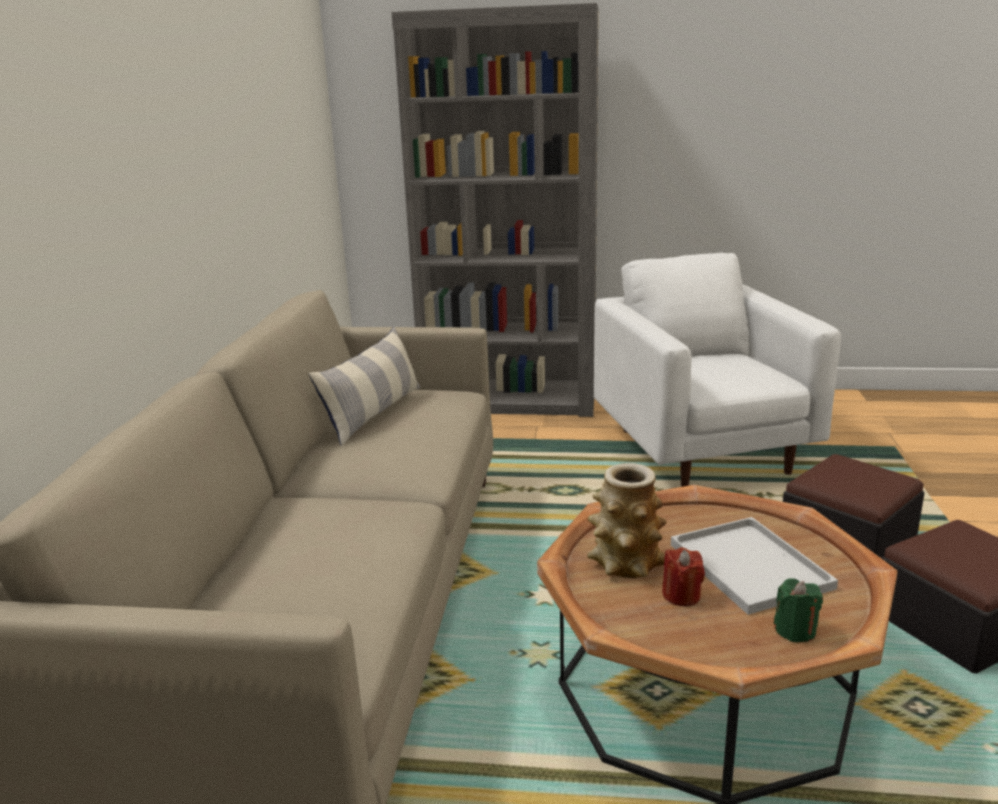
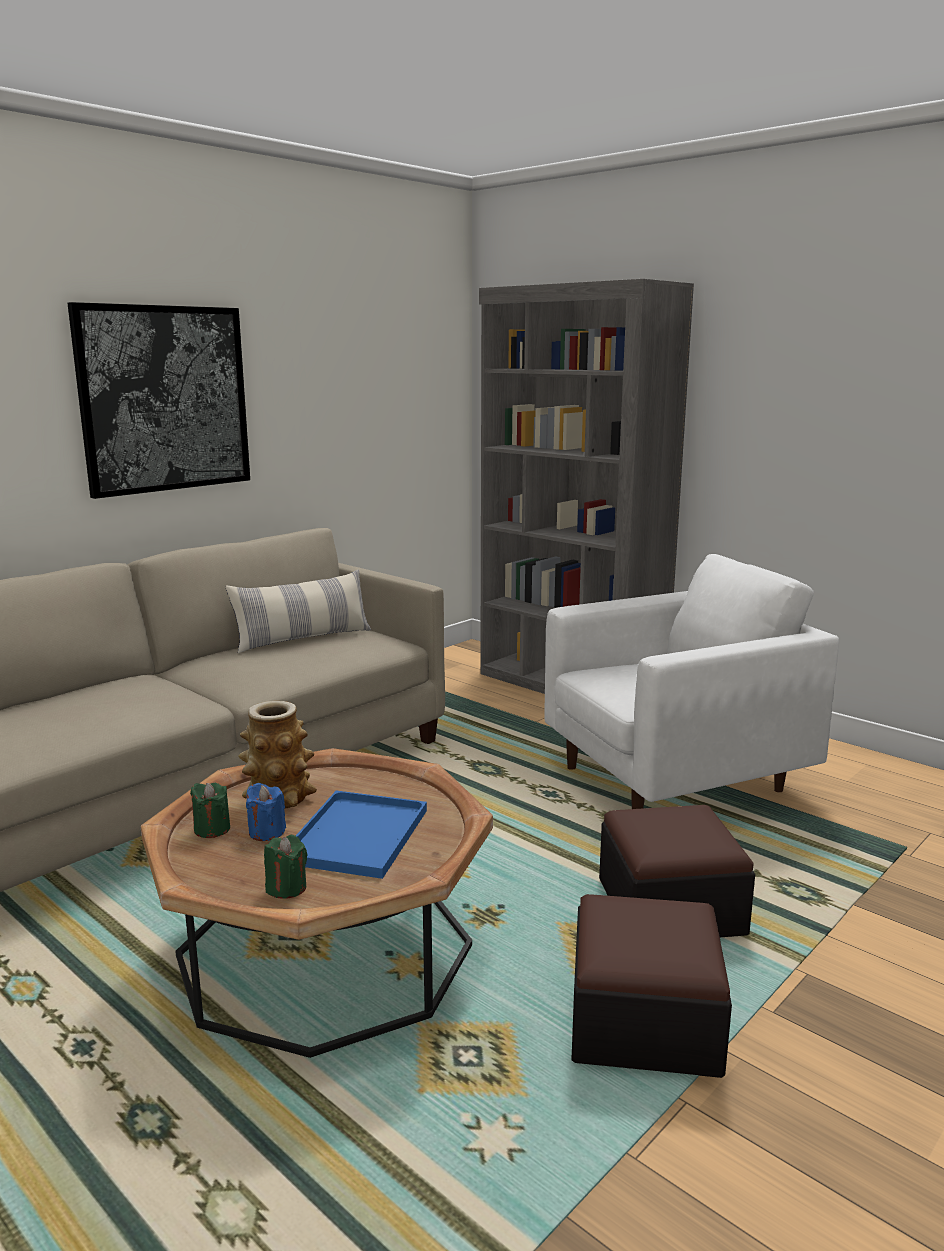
camera: 35 degrees right, 5 degrees down
(158, 158) = (164, 399): none -> picture
(635, 614) = (212, 829): none -> green candle
(681, 595) = (266, 832): red candle -> blue candle
(702, 451) = (674, 780): white armchair -> white armchair turned 45 degrees clockwise
(746, 565) = (357, 834): white tray -> blue tray

